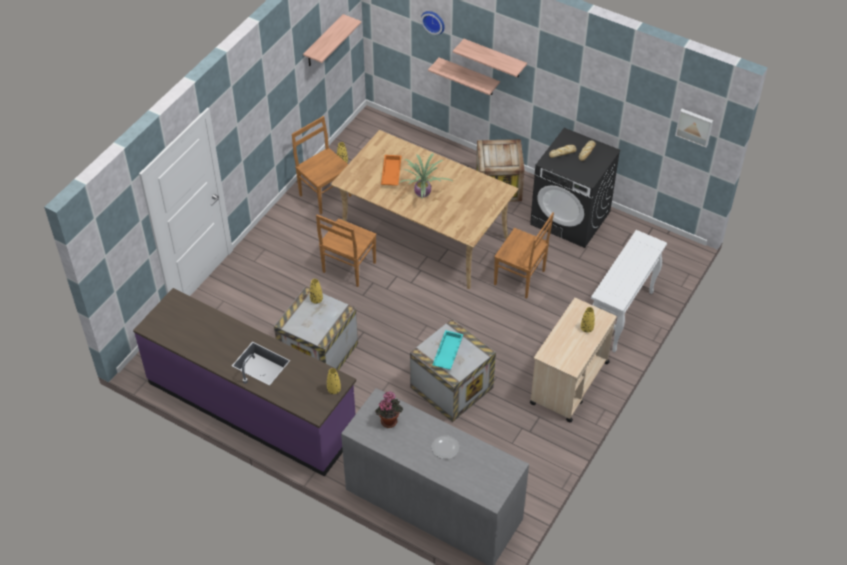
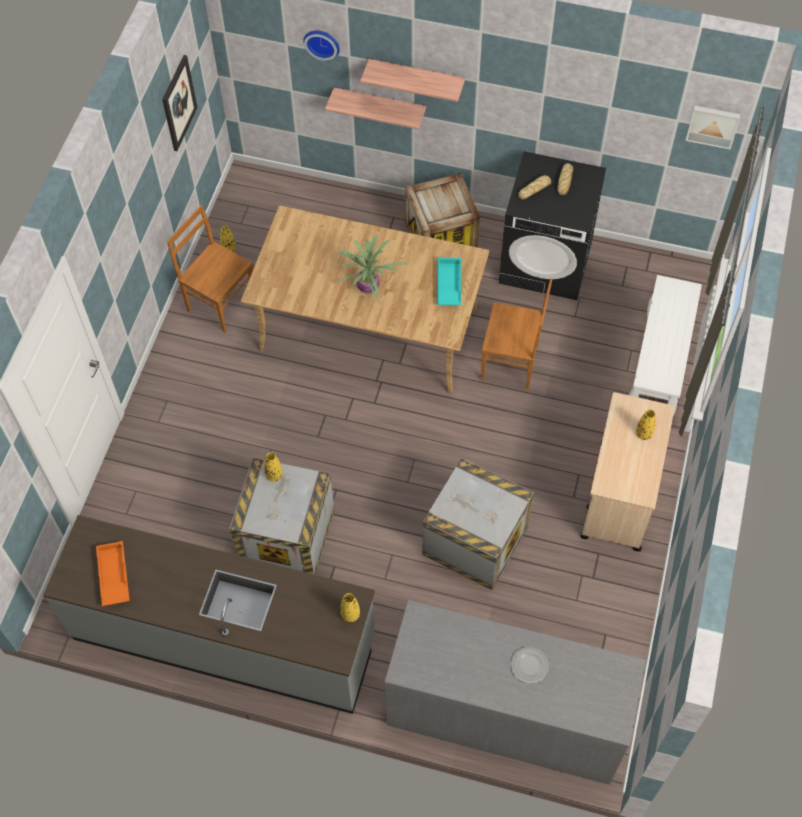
camera: 15 degrees left, 10 degrees up
(252, 407) = (224, 638): purple counter -> grey counter
(323, 42) = (178, 103): shelf -> picture
(348, 268) = (286, 402): brown chair -> none
(389, 420) = (442, 643): potted plant -> none
(390, 173) = (316, 266): orange tray -> orange tray (113, 576)
(447, 352) = (471, 509): turquoise tray -> turquoise tray (448, 285)

